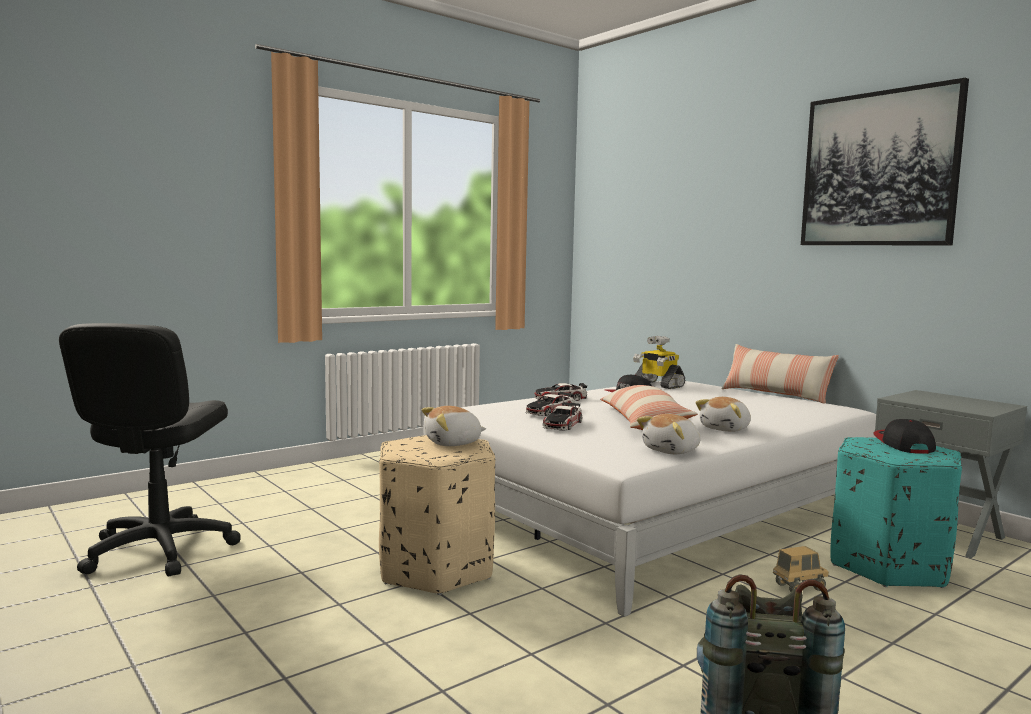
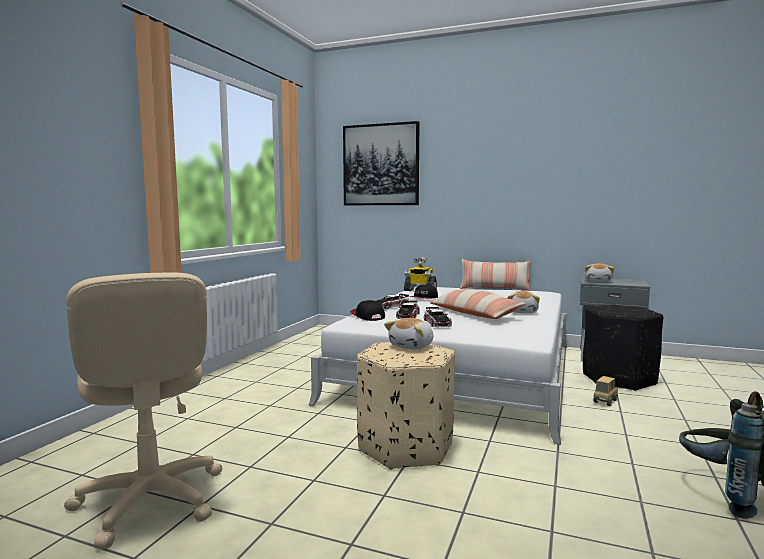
camera: 30 degrees left, 0 degrees up
(159, 550) = (150, 501): black office chair -> beige office chair
(672, 451) = (534, 329): plush toy -> plush toy (598, 281)
(879, 169) = (551, 147): picture -> picture (381, 165)
(888, 566) = (618, 379): turquoise ottoman -> black ottoman
(903, 444) = (620, 307): cap -> cap (367, 316)

